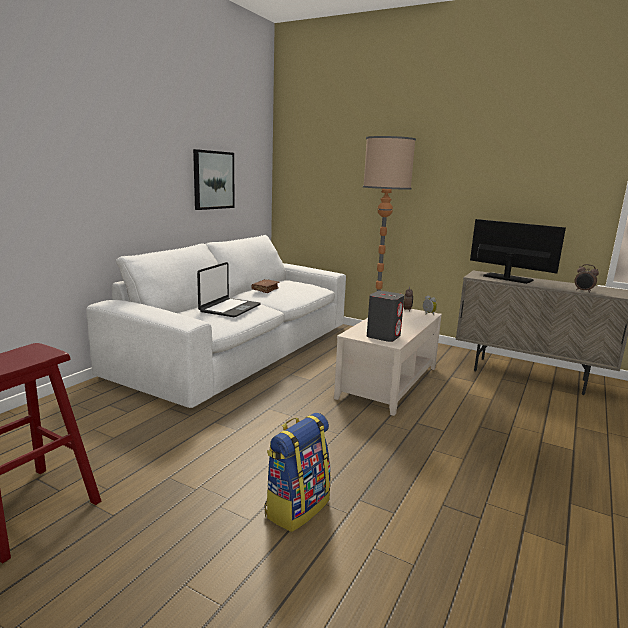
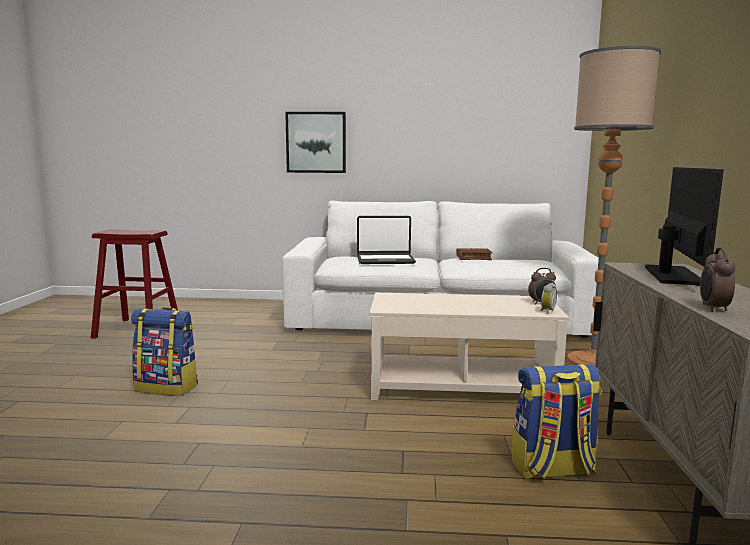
camera: 65 degrees right, 5 degrees down
(213, 180) = (472, 137): picture -> picture (316, 142)
(383, 336) = (403, 304): grey speaker -> none
(511, 395) = (552, 469): none -> backpack

